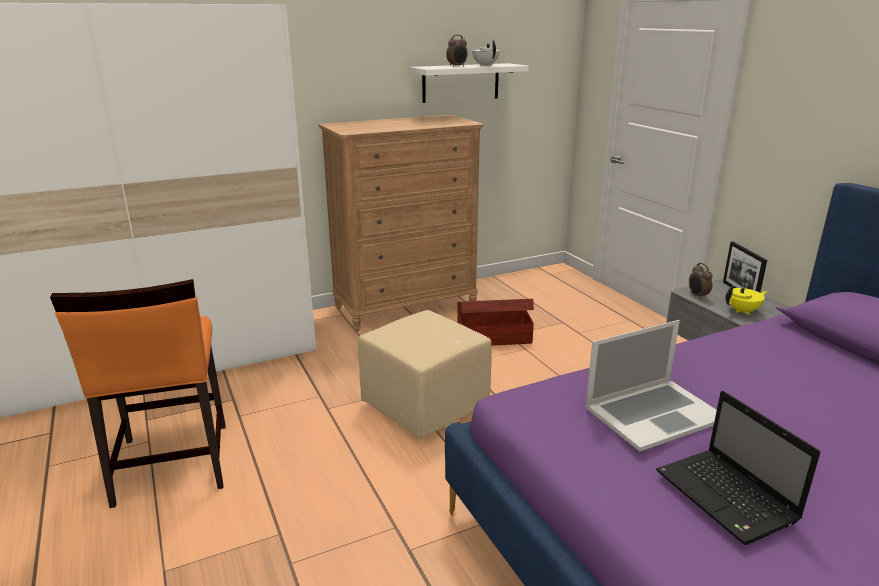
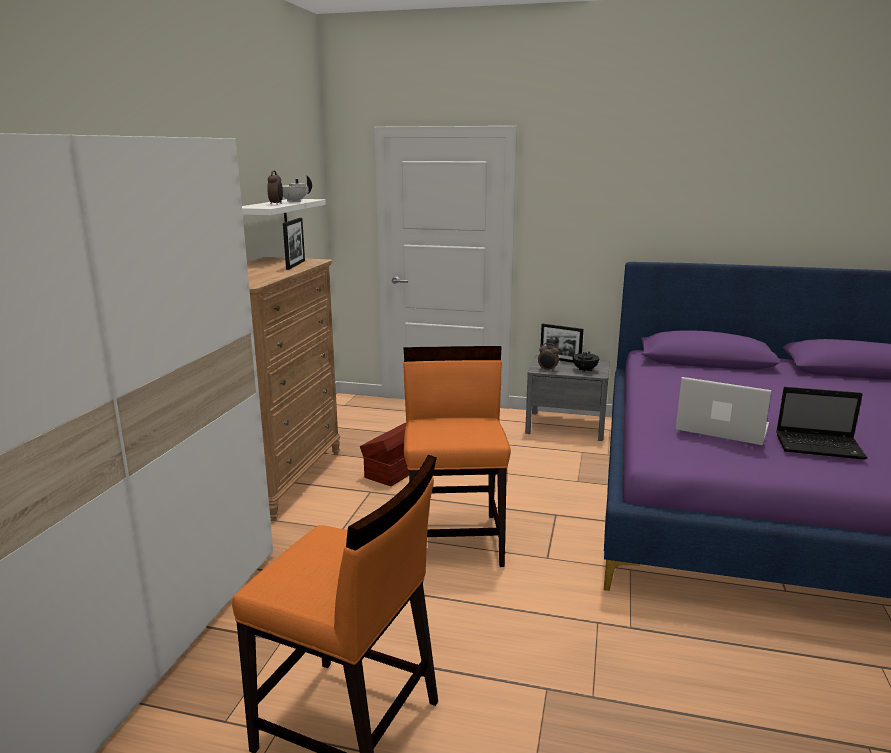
camera: 50 degrees left, 5 degrees down
(426, 406) = (455, 540): beige ottoman -> orange chair
(440, 123) = (295, 265): none -> picture frame
(653, 413) = (722, 428): laptop -> laptop turned 75 degrees counterclockwise
(743, 311) = (585, 370): yellow teapot -> black teapot

